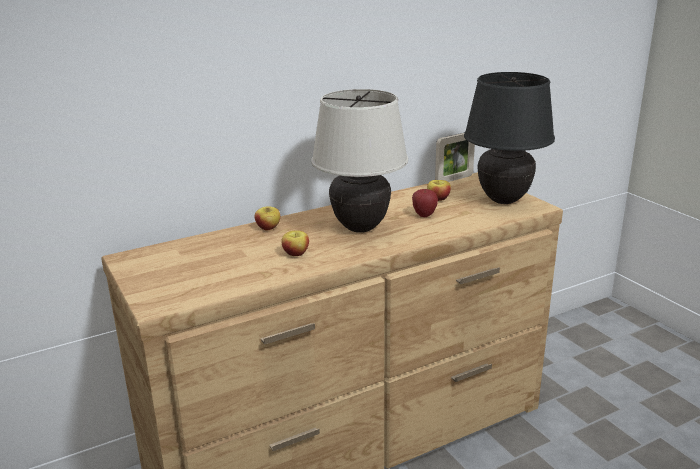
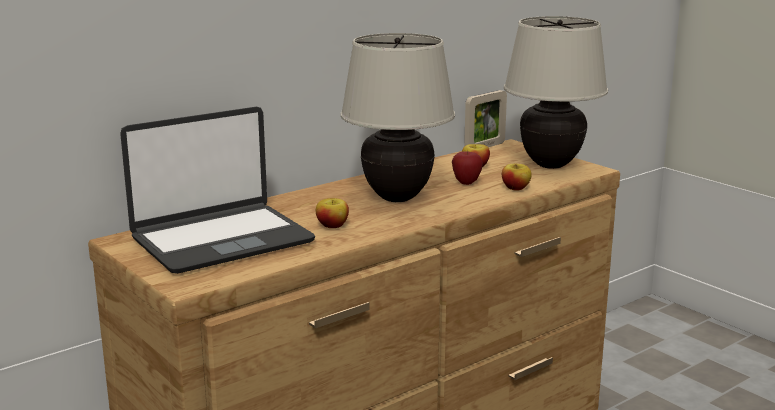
camera: 10 degrees left, 5 degrees down
(201, 262) = (221, 240): none -> laptop
(268, 227) = (285, 202): apple -> apple (515, 188)
(504, 200) = (551, 164): black table lamp -> beige table lamp

